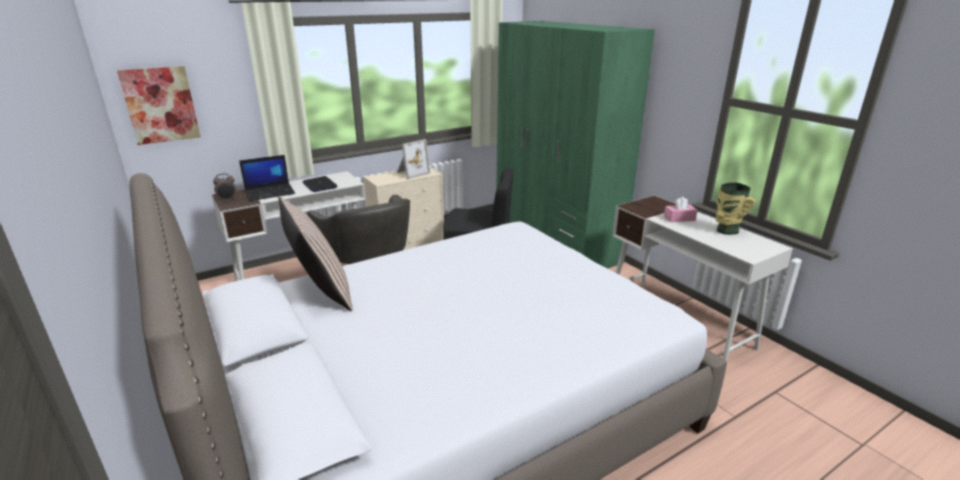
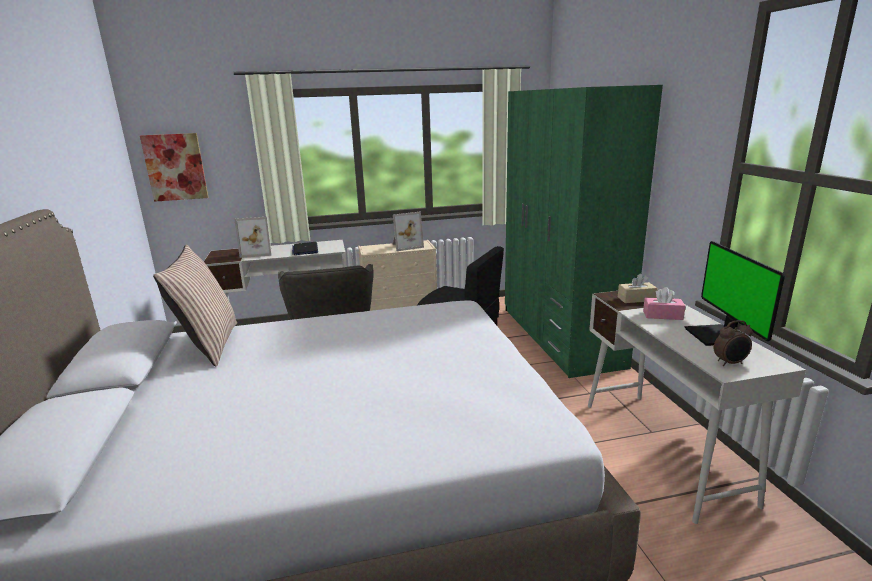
camera: 20 degrees right, 5 degrees down
(227, 199) = (218, 255): alarm clock -> alarm clock (730, 363)
(270, 192) = (258, 252): laptop -> picture frame
(651, 207) = (636, 299): none -> beige tissue box
(725, 230) = (717, 336): vase -> monitor

